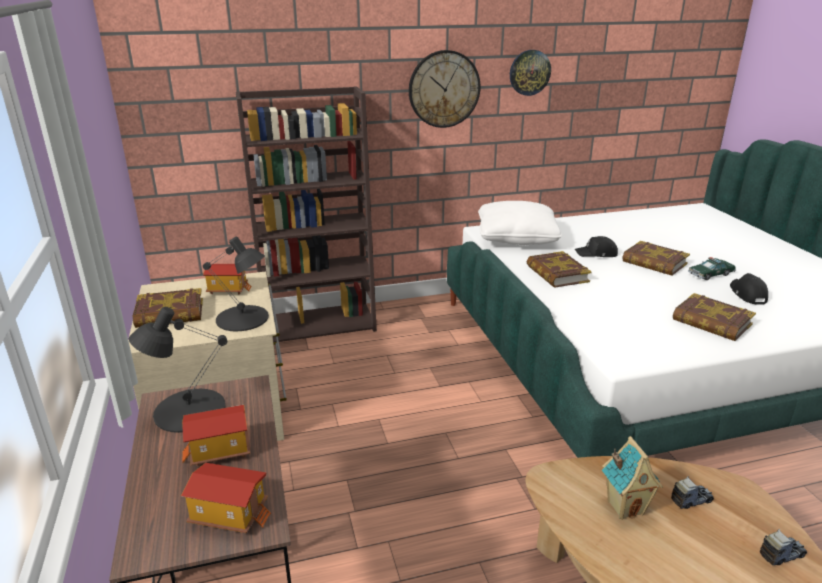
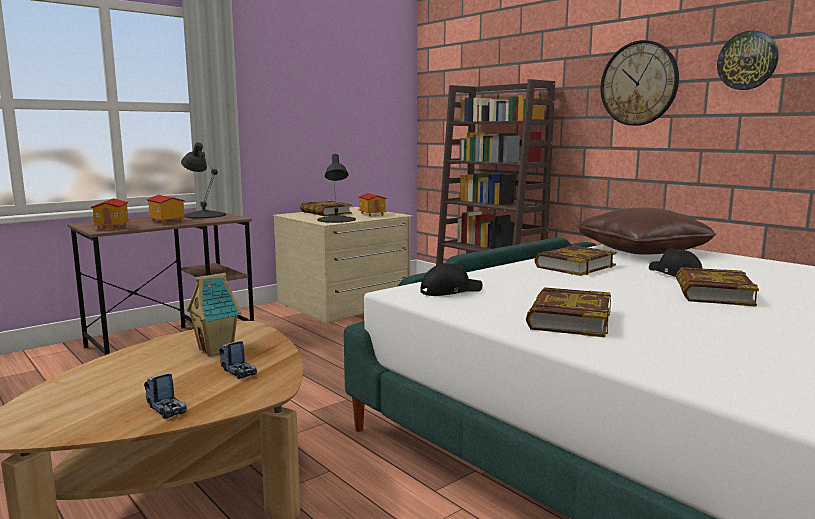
camera: 65 degrees right, 15 degrees down
(516, 237) = (642, 251): white pillow -> brown pillow
(710, 274) = (747, 317): toy car -> none
(747, 294) = (717, 335): black cap -> black cap (450, 291)

